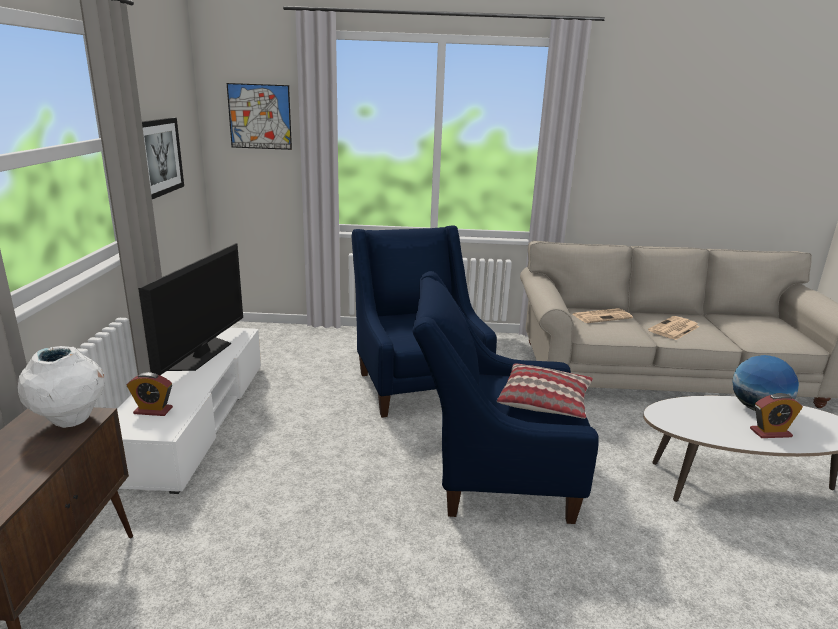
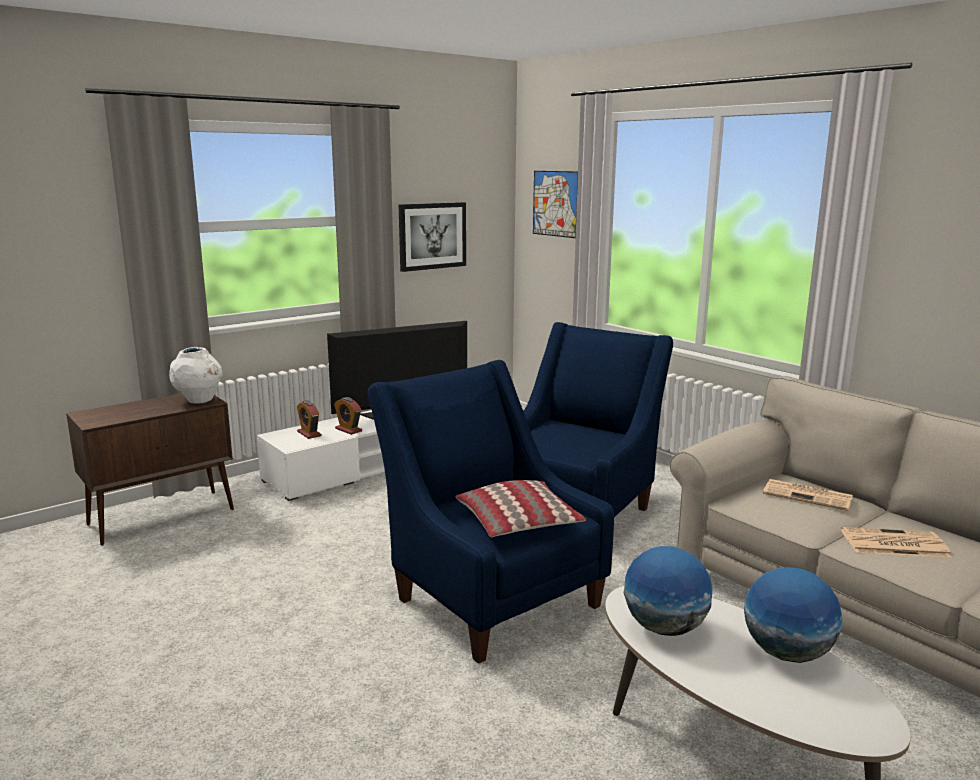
camera: 50 degrees right, 5 degrees down
(707, 426) = (665, 628): none -> globe
(770, 433) = (730, 673): alarm clock -> alarm clock (348, 430)

